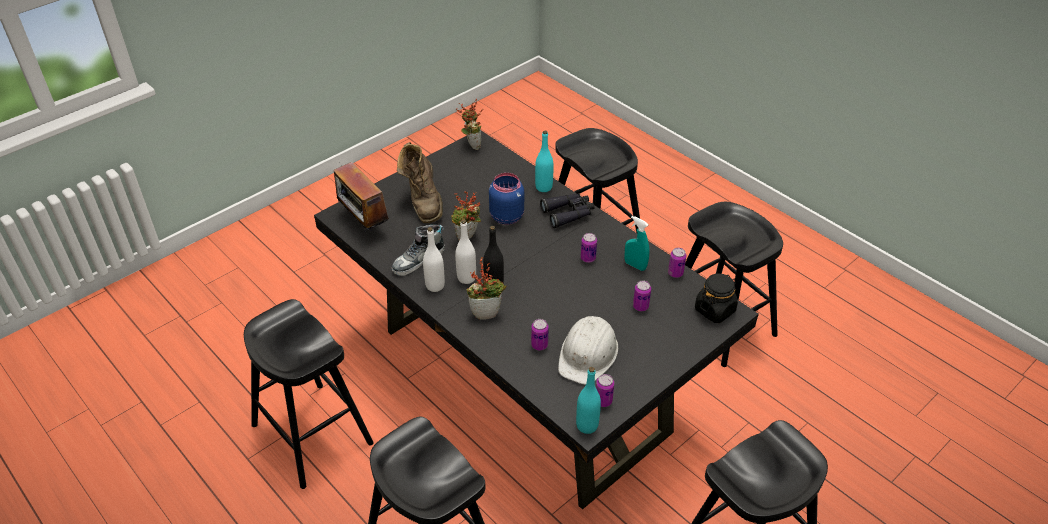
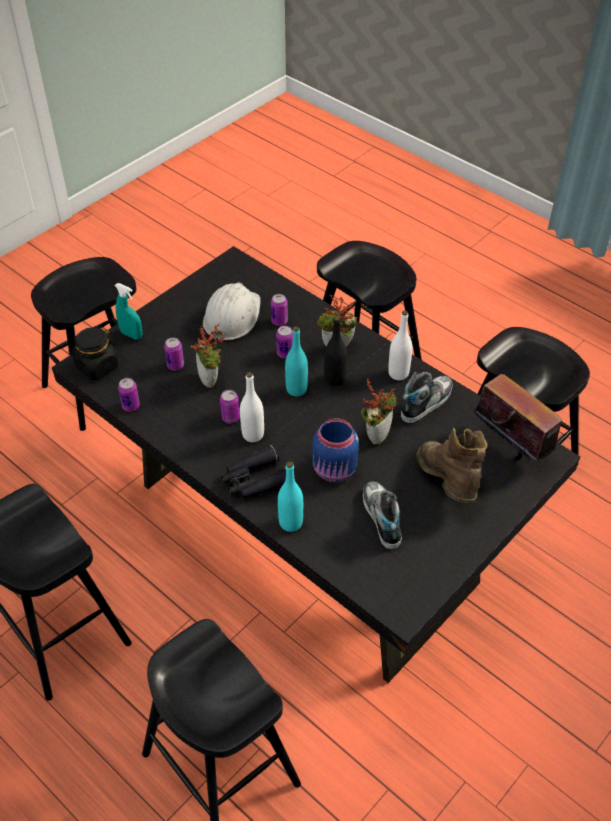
camera: 175 degrees right, 5 degrees up
(466, 278) = (366, 384): white bottle -> white bottle (253, 434)
(471, 145) = (410, 601): potted plant -> potted plant (211, 380)
(478, 186) = (381, 517): none -> shoe
(587, 425) = (234, 261): turquoise bottle -> turquoise bottle (296, 389)
(603, 401) = (219, 280): can -> can (285, 353)
(635, 265) = (176, 412): turquoise spray bottle -> turquoise spray bottle (131, 334)

